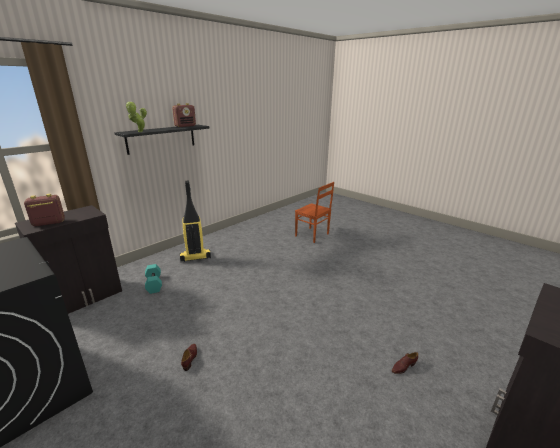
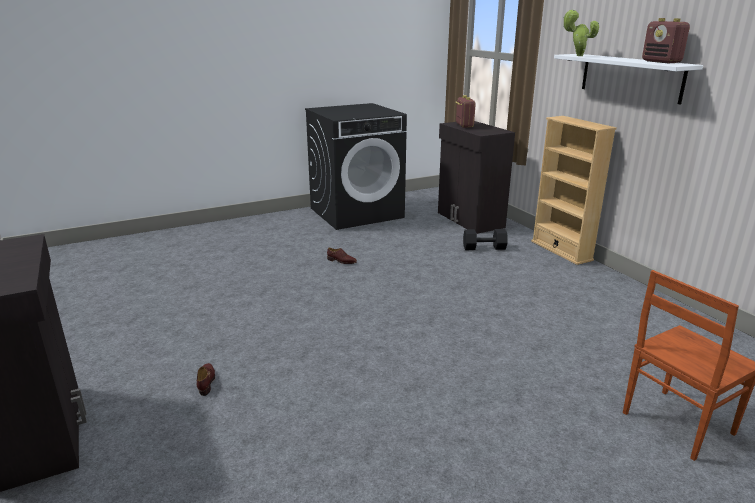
camera: 110 degrees right, 0 degrees up
(153, 284) = (484, 247): turquoise dumbbell -> black dumbbell
(159, 256) = (561, 250): none -> beige bookcase
(161, 139) = (630, 77): black shelf -> white shelf
(195, 257) = (553, 273): vacuum cleaner -> none

